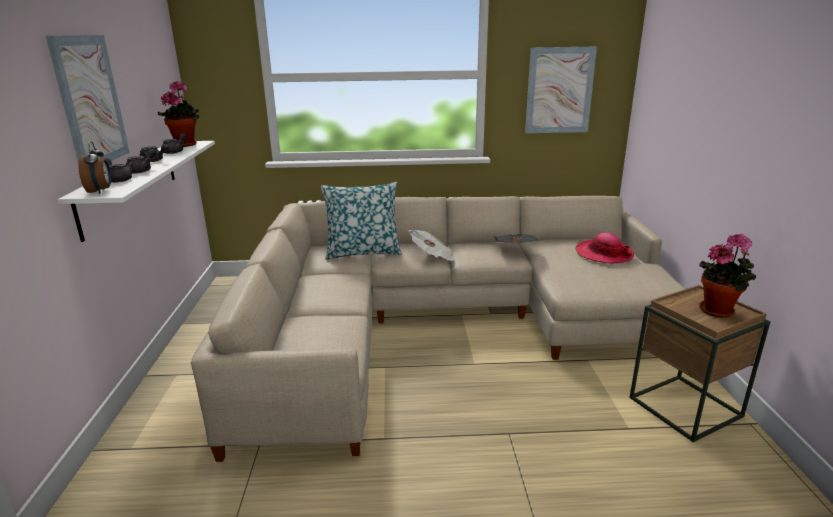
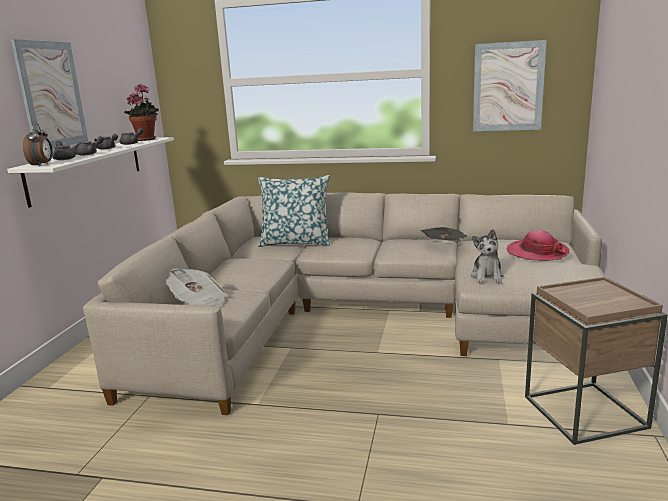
camera: 15 degrees right, 5 degrees down
(432, 256) = (359, 248): newspaper -> newspaper (199, 303)
(573, 283) = (487, 276): none -> plush toy
(719, 310) = (609, 300): potted plant -> none

